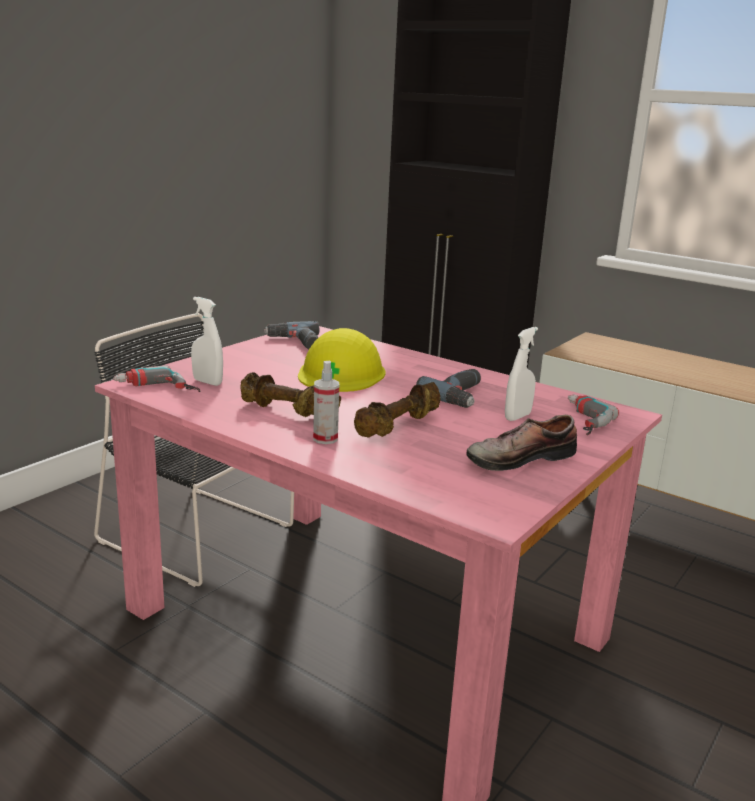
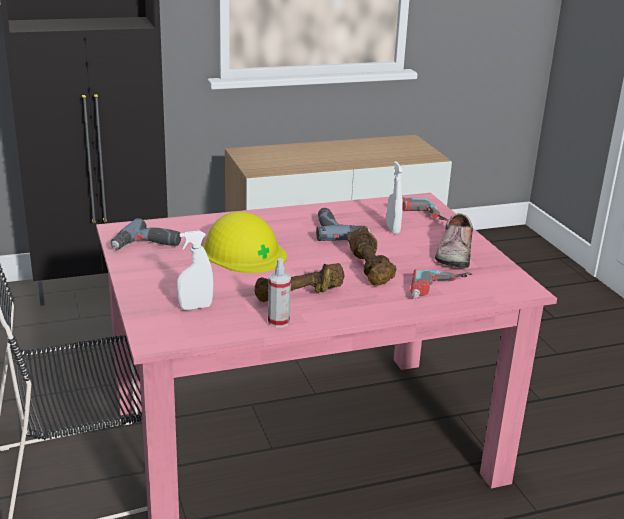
camera: 55 degrees left, 5 degrees up
(156, 390) = (186, 333): power drill -> power drill (441, 290)
(325, 438) = (365, 299): spray bottle -> spray bottle (278, 322)

